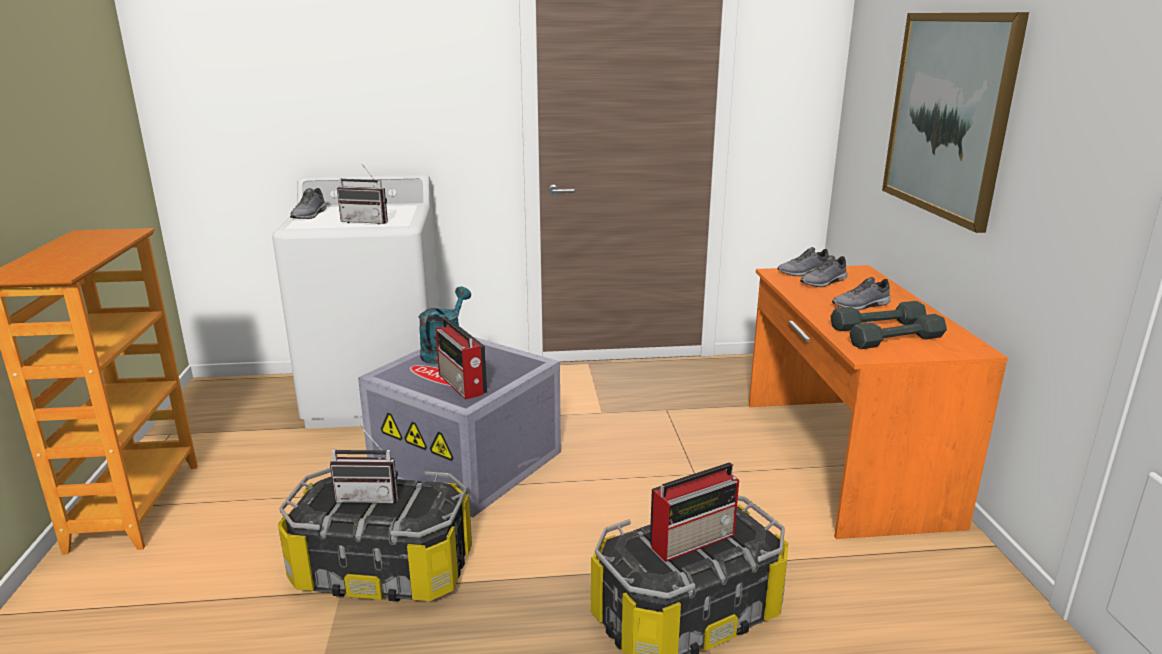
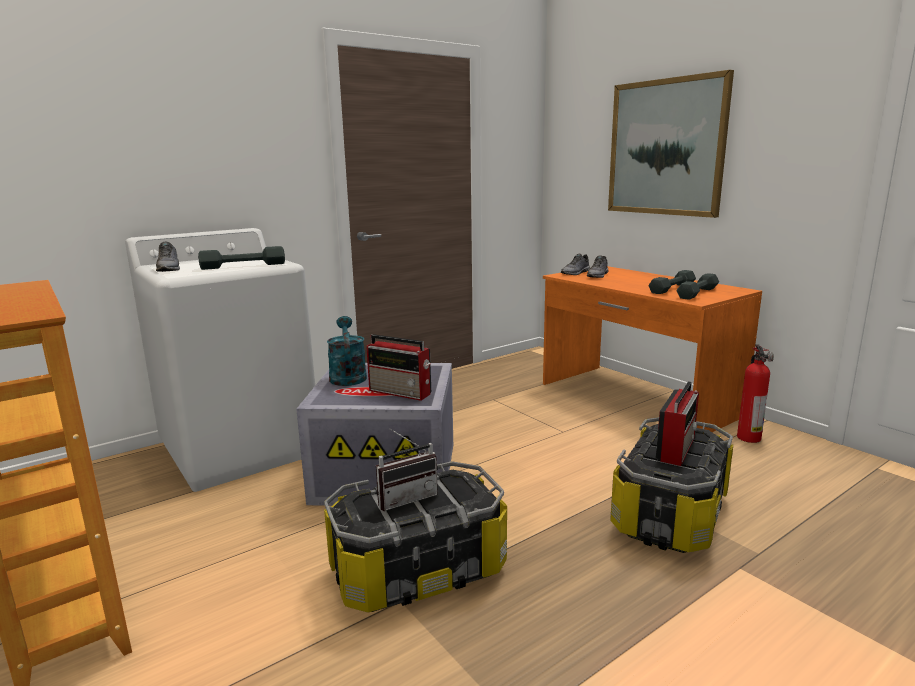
camera: 30 degrees left, 5 degrees down
(367, 221) = (243, 266): radio -> grey dumbbell
(861, 306) = (643, 282): grey shoe -> none
(929, 559) = (748, 437): none -> fire extinguisher

